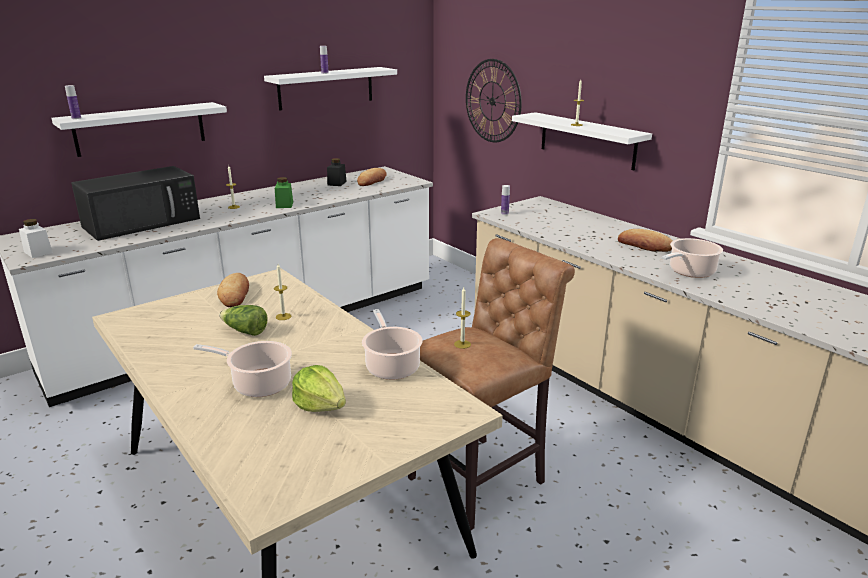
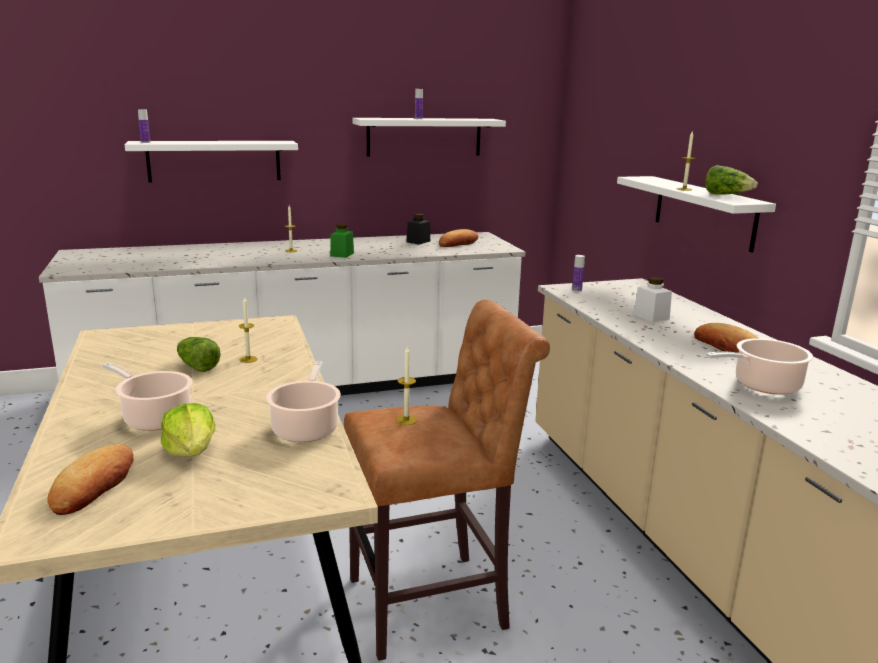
camera: 20 degrees right, 5 degrees down
(38, 252) = (77, 266): white jar -> white jar (651, 316)
(143, 222) = (194, 253): black microwave -> none
(235, 294) = (225, 331): bread -> bread (94, 485)
(492, 101) = (612, 163): wall clock -> none
(612, 128) = (727, 195): none -> lettuce

